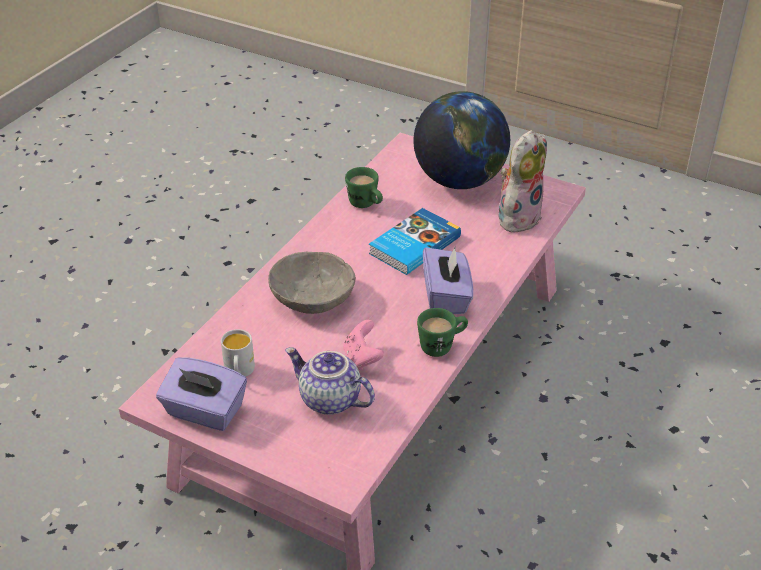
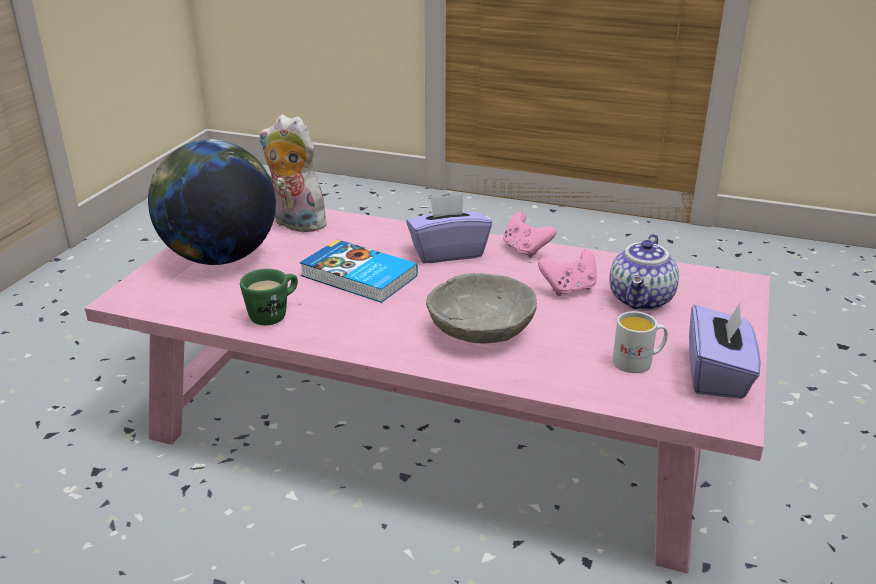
camera: 100 degrees left, 10 degrees down
(442, 346) = (525, 250): green mug -> pink game controller

